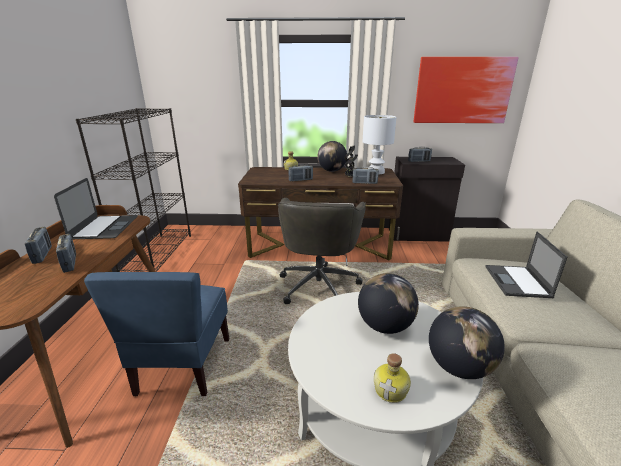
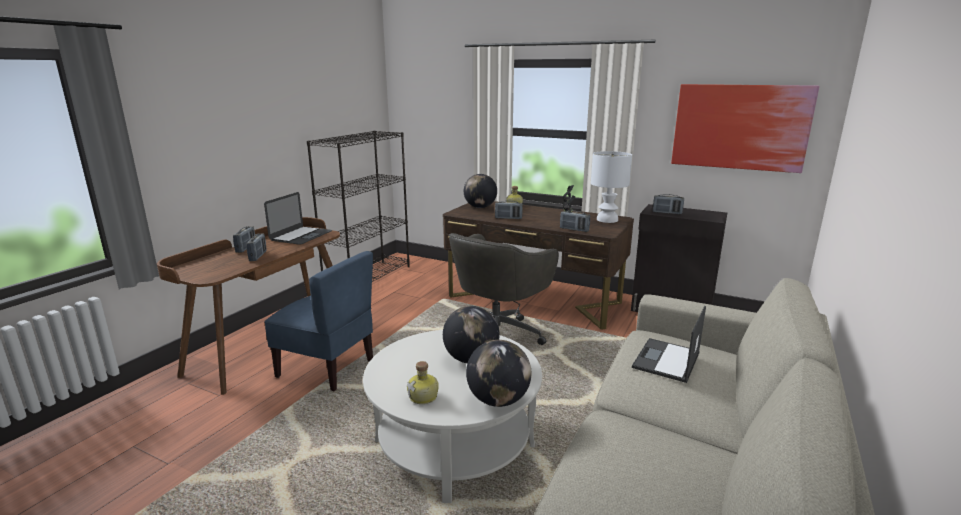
camera: 25 degrees right, 5 degrees down
(183, 366) = (327, 368): blue chair -> blue chair turned 90 degrees counterclockwise
(331, 171) = (556, 213): globe -> globe (480, 207)

